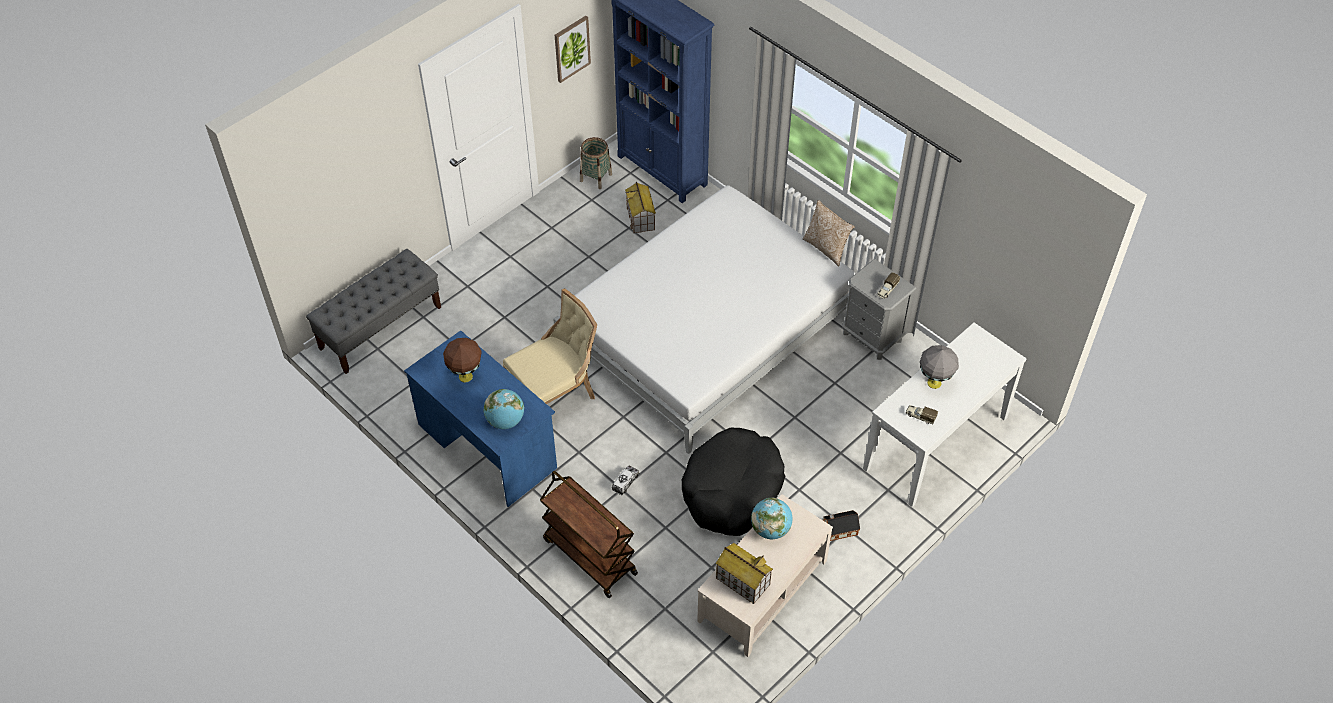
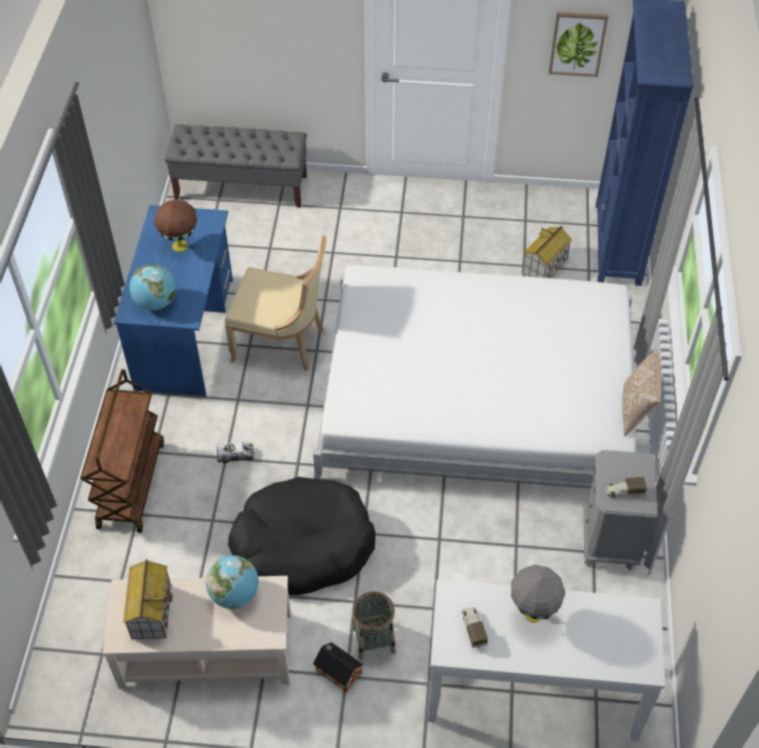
camera: 50 degrees right, 0 degrees up
(596, 177) = (553, 206): basket -> basket (373, 640)

